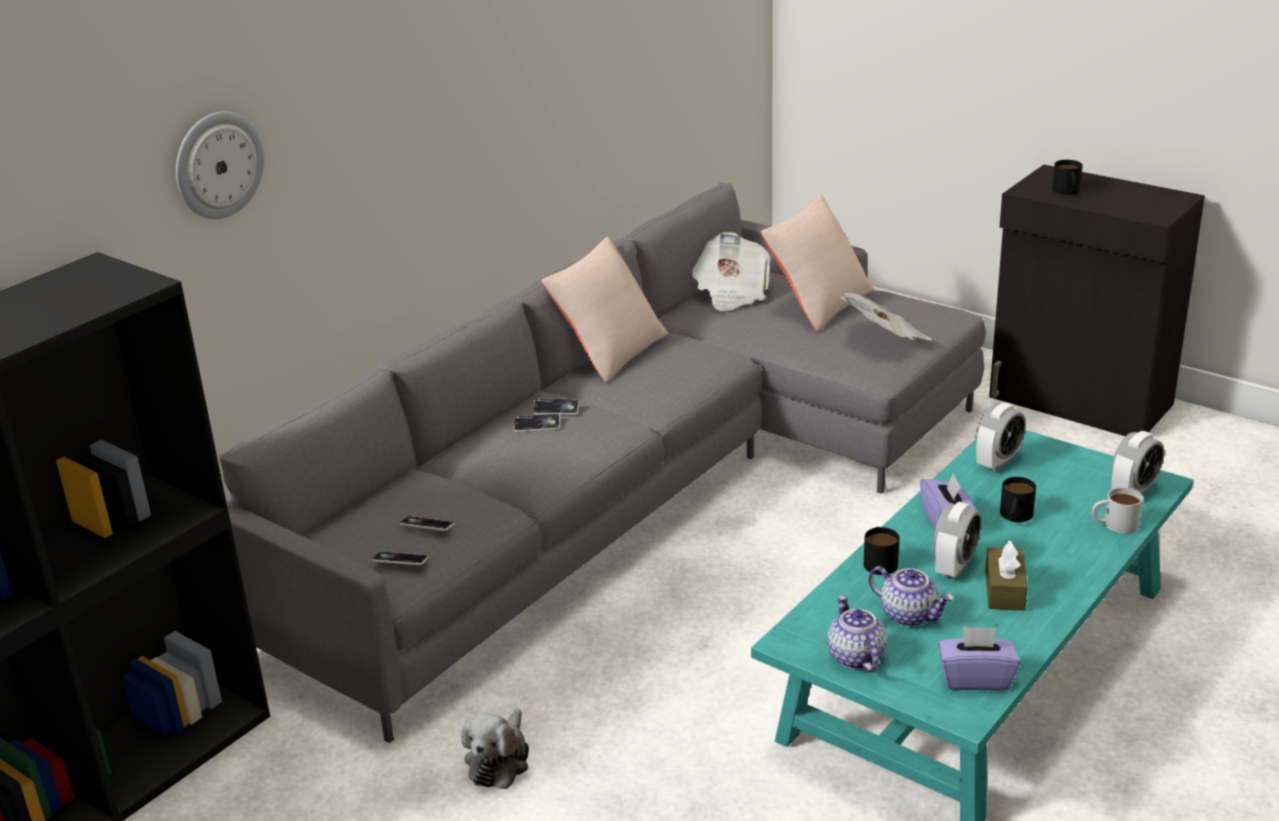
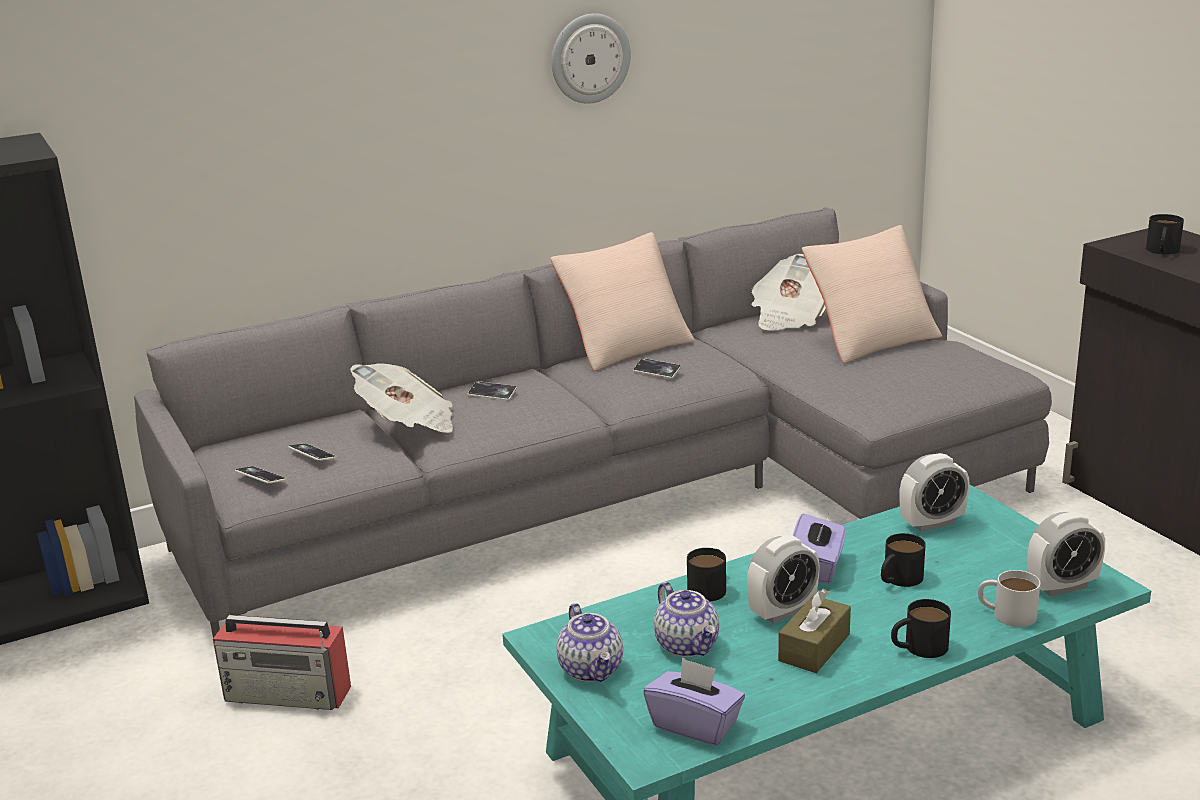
camera: 25 degrees right, 5 degrees down
(218, 164) = (185, 77): wall clock -> wall clock (590, 58)
(499, 760) = (289, 693): plush toy -> radio
(556, 409) = (523, 384): phone -> phone (656, 371)
(855, 657) = (592, 669): teapot -> teapot turned 150 degrees clockwise
(885, 339) = (907, 382): newspaper -> newspaper (408, 423)
(1077, 569) = (918, 647): none -> black mug

